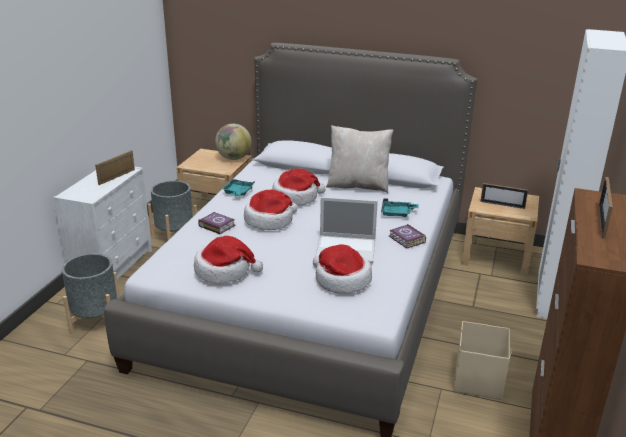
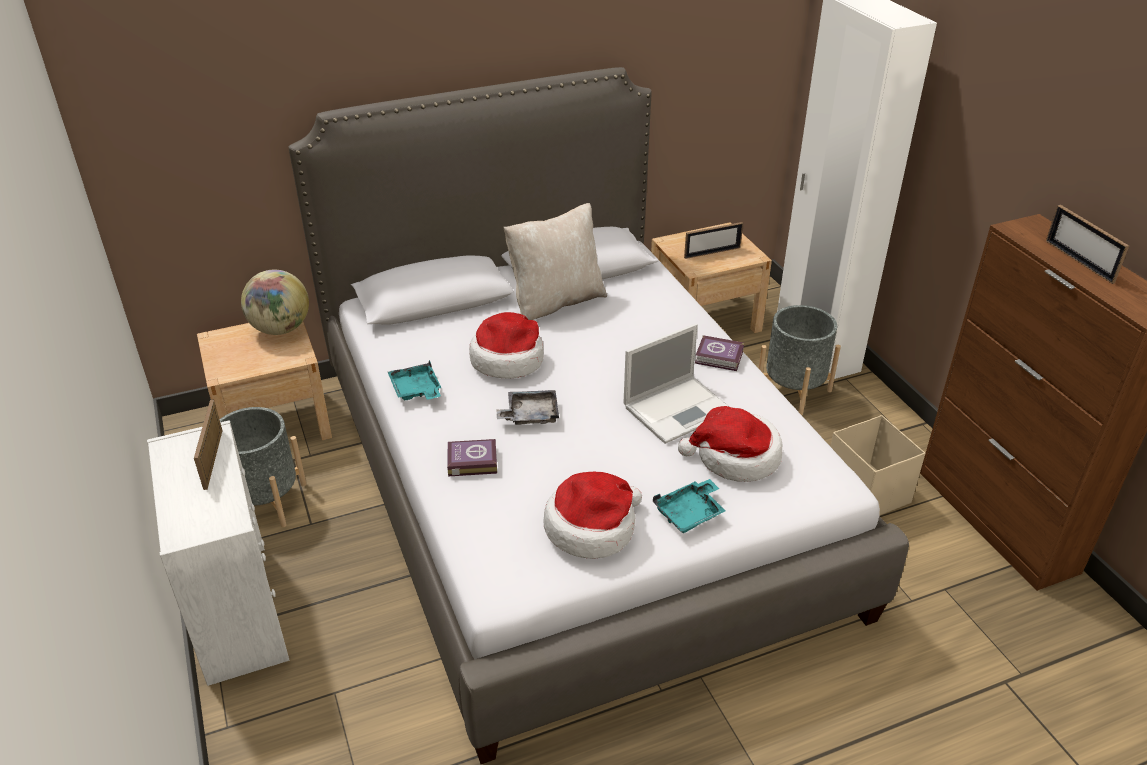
camera: 40 degrees left, 10 degrees up
(96, 320) = (333, 711): grey planter -> grey planter (793, 391)
(270, 220) = (530, 415): hat -> grey tray
(397, 213) = (658, 324): turquoise tray -> turquoise tray (690, 513)

